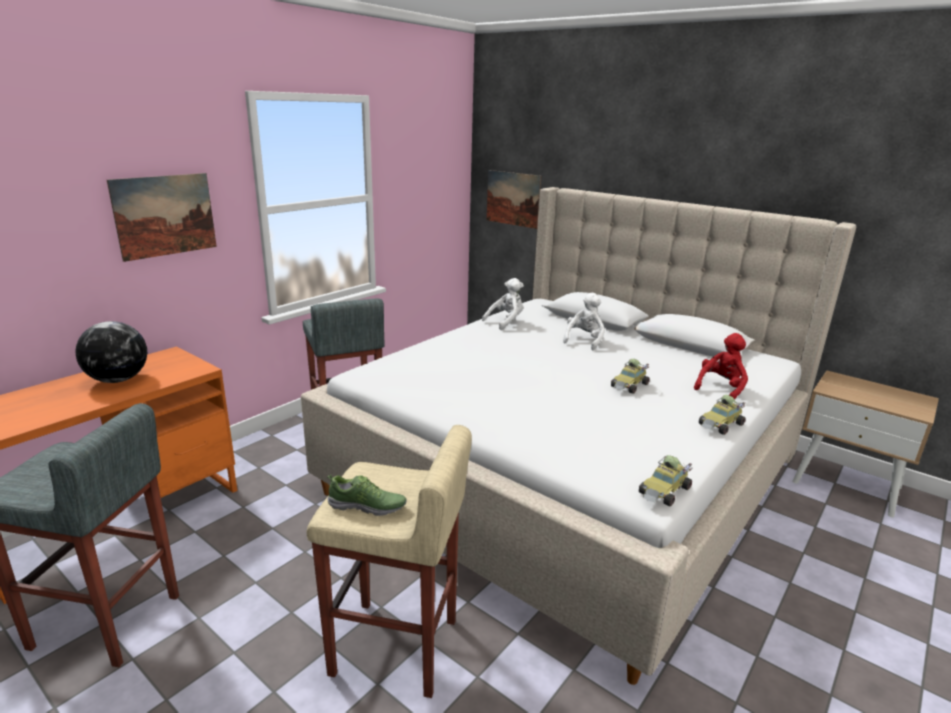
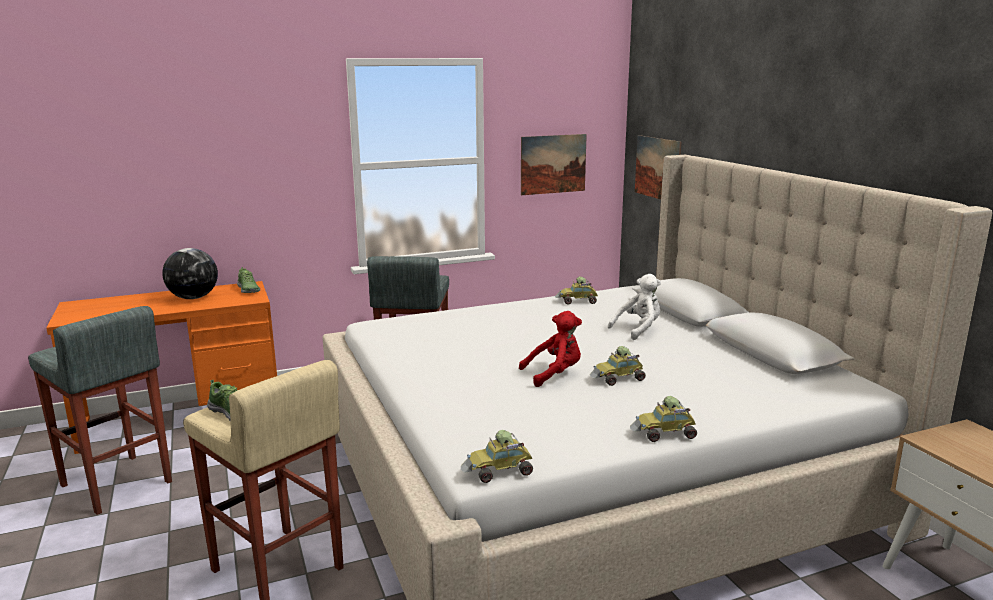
camera: 30 degrees right, 5 degrees down
(165, 215) = (261, 166): picture -> picture (553, 164)
(175, 359) = (248, 290): none -> shoe
(506, 322) = (577, 301): white plush toy -> toy car
(720, 388) = (729, 401): red plush toy -> red plush toy (554, 374)

